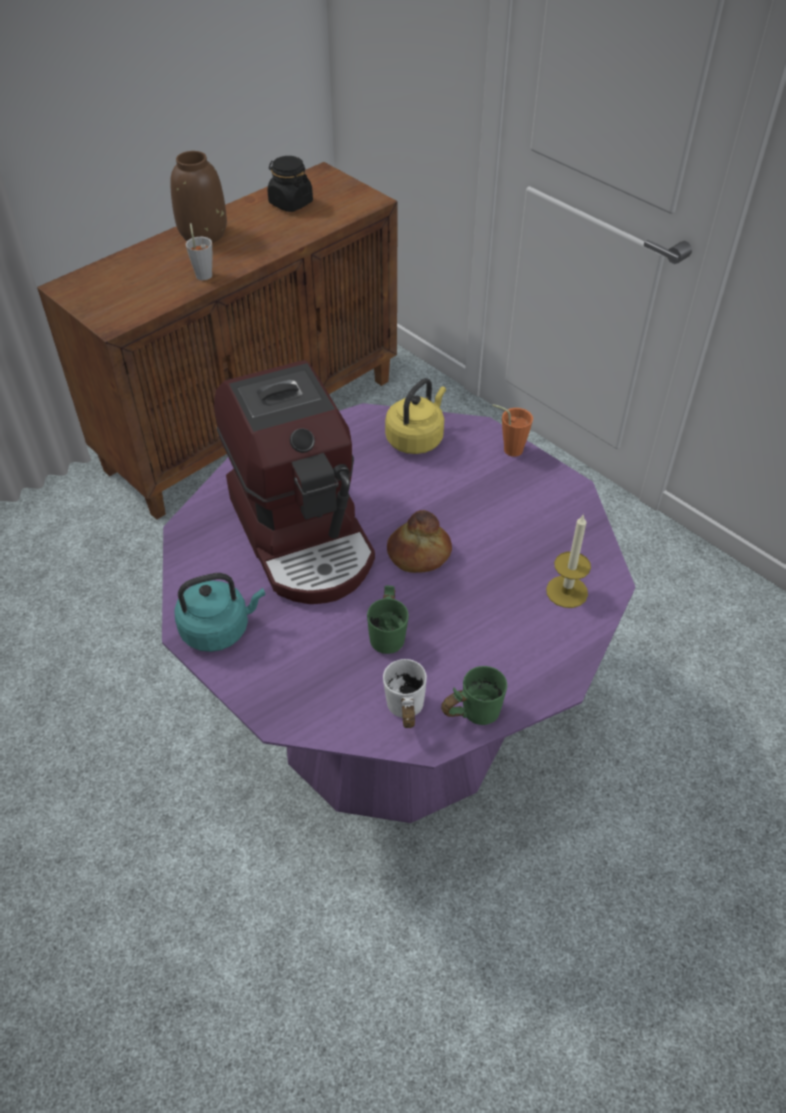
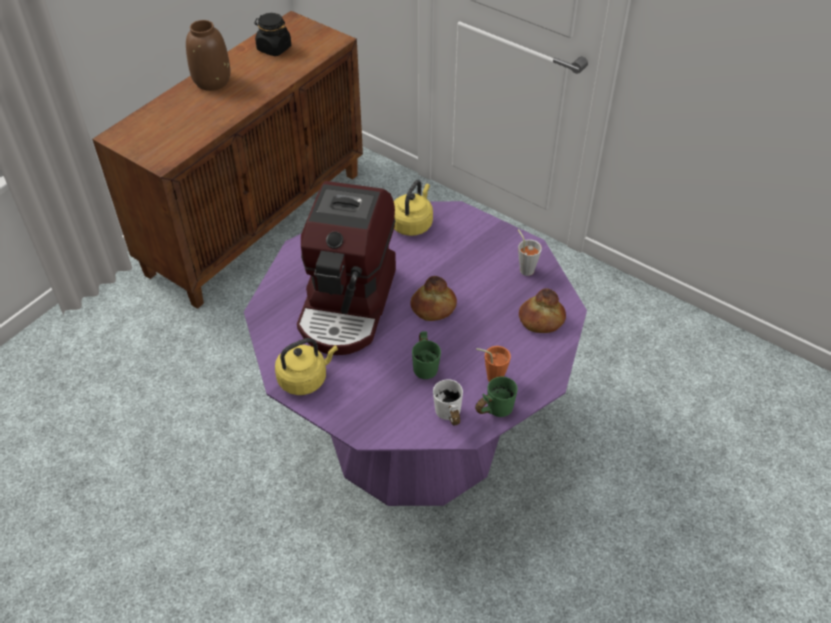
camera: 10 degrees left, 0 degrees up
(203, 273) = (221, 114): grey cup -> grey cup (525, 268)
(219, 629) = (305, 379): turquoise kettle -> yellow kettle
(304, 535) = (349, 304): coffee machine -> coffee machine turned 45 degrees clockwise
(509, 448) = (480, 223): orange cup -> orange cup (491, 377)
(567, 591) = (541, 320): candle -> bread

